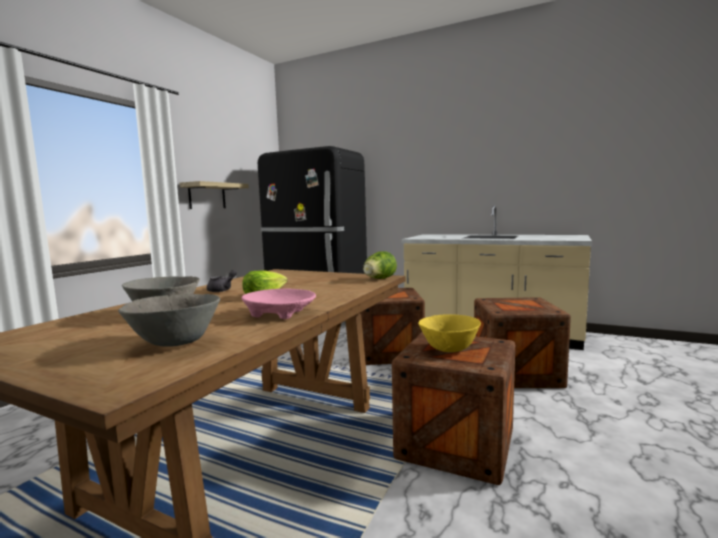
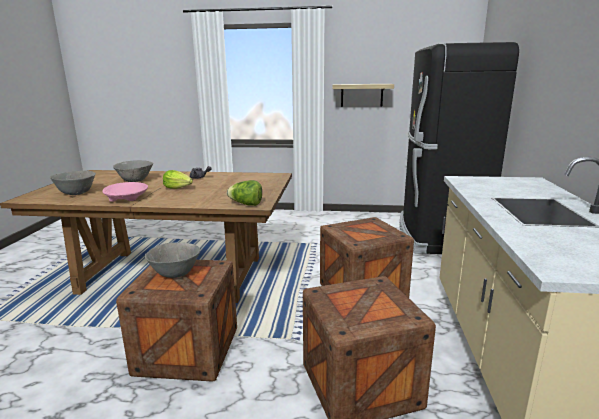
camera: 70 degrees right, 10 degrees up
(449, 350) = (175, 274): yellow bowl -> grey bowl

